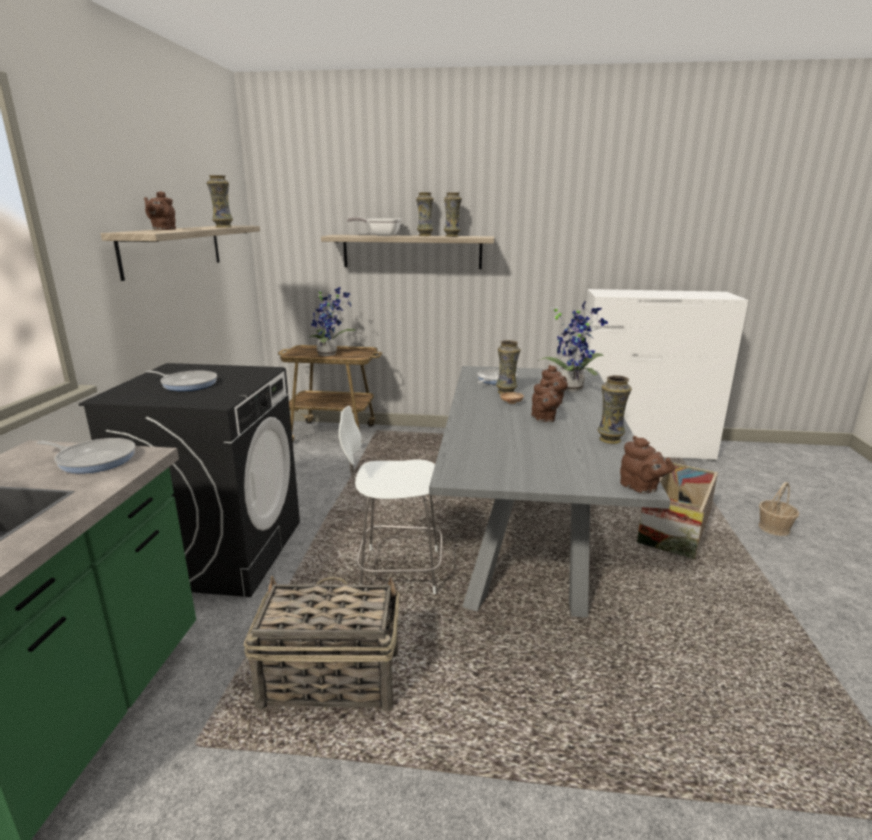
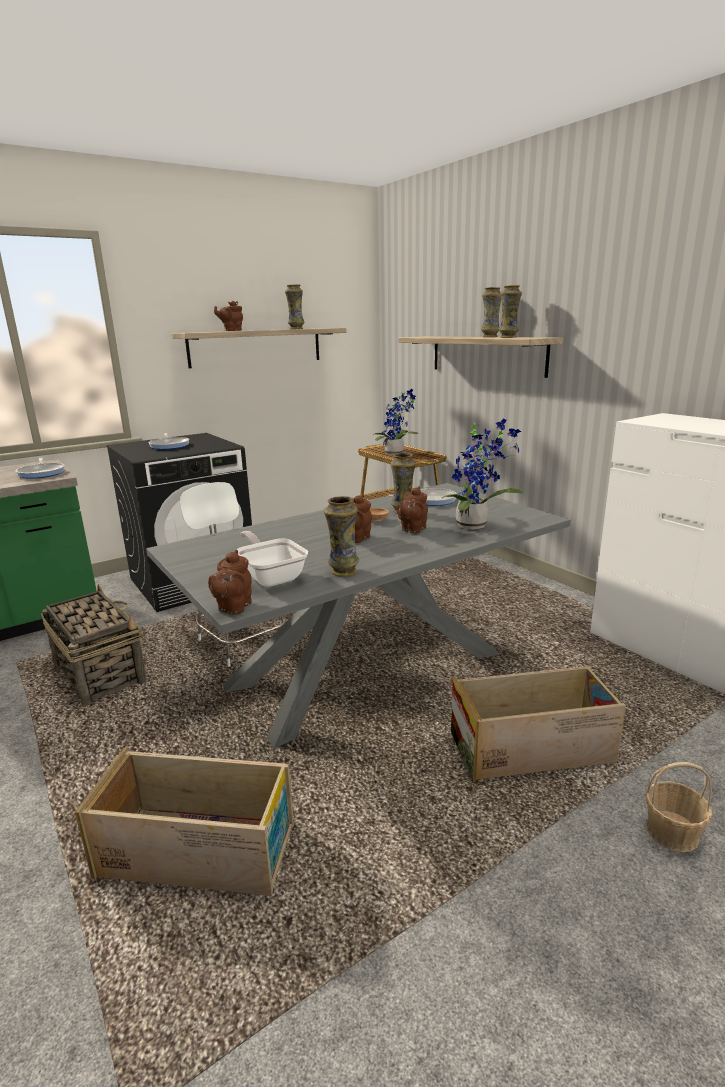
camera: 50 degrees right, 0 degrees up
(381, 235) = (451, 336): frying pan -> frying pan (271, 576)
(688, 703) = (200, 850): none -> crate

